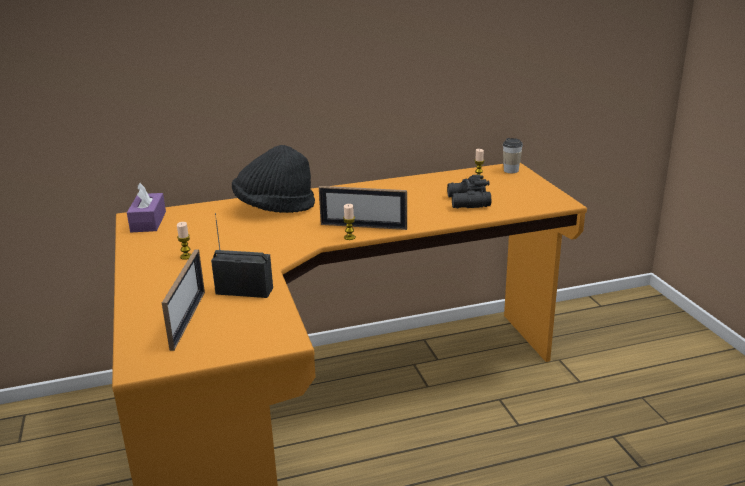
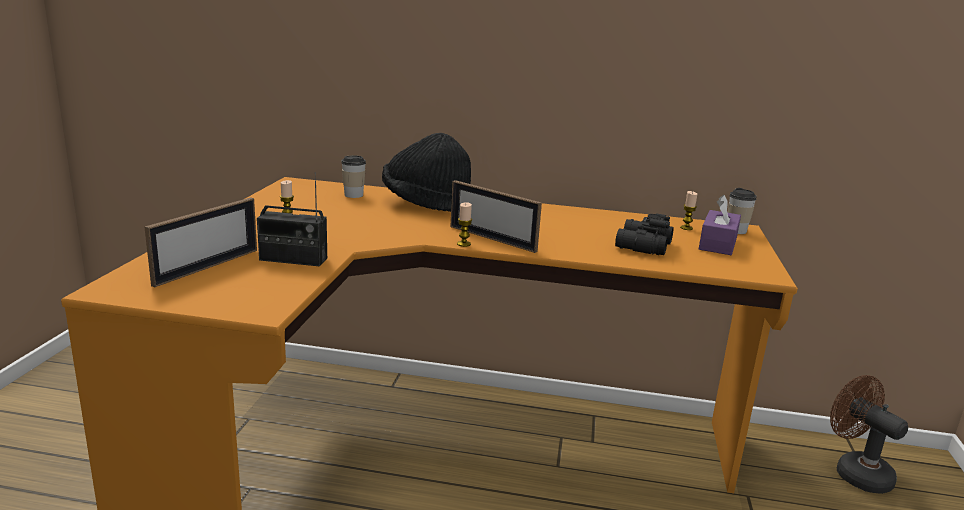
camera: 25 degrees right, 5 degrees down
(148, 222) = (299, 188): purple tissue box -> purple tissue box (718, 244)
(205, 216) = (353, 195): none -> cup
(244, 291) = (293, 259): radio -> radio turned 150 degrees clockwise
(609, 319) = (855, 472): none -> brown fan

